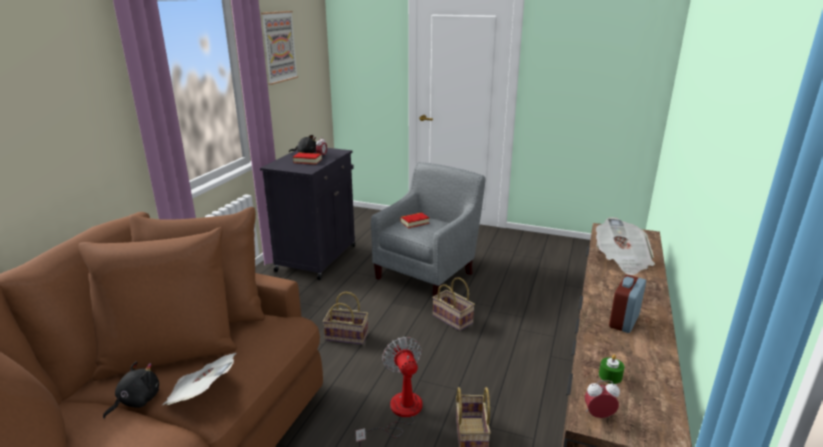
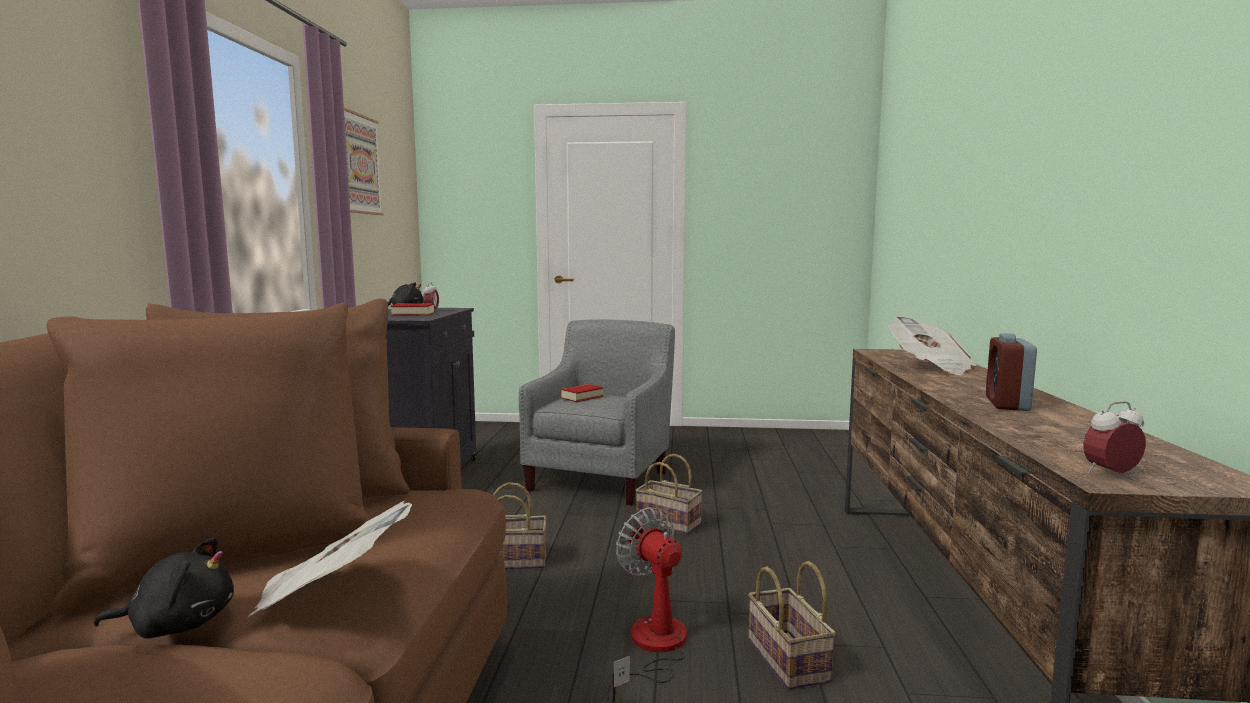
camera: 15 degrees left, 15 degrees down
(136, 401) = (178, 625): black plush toy -> black plush toy turned 60 degrees clockwise
(610, 376) = (1065, 443): green candle -> none

